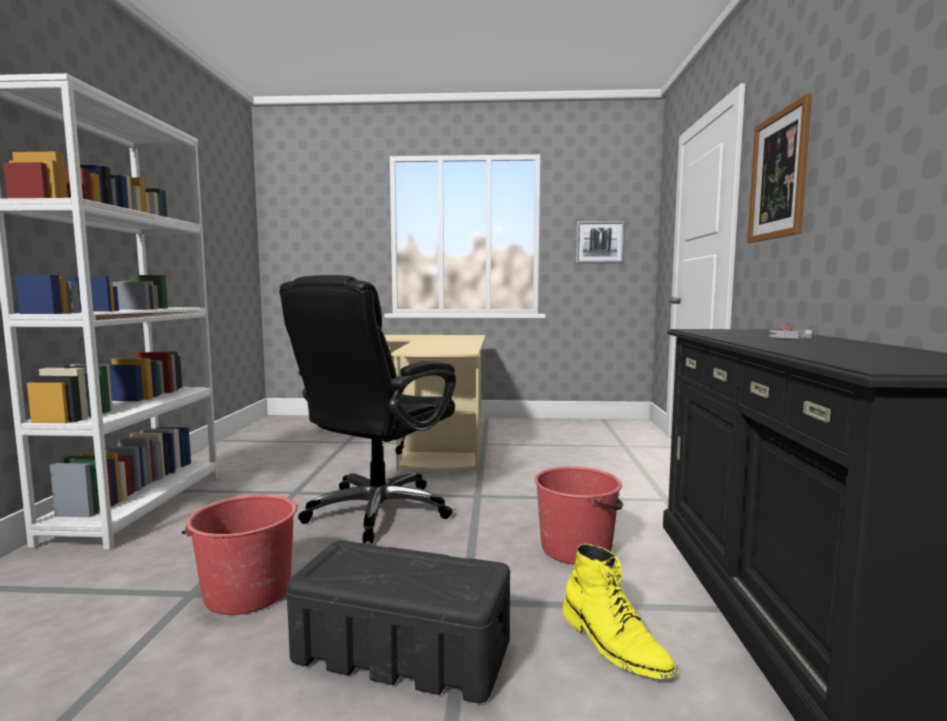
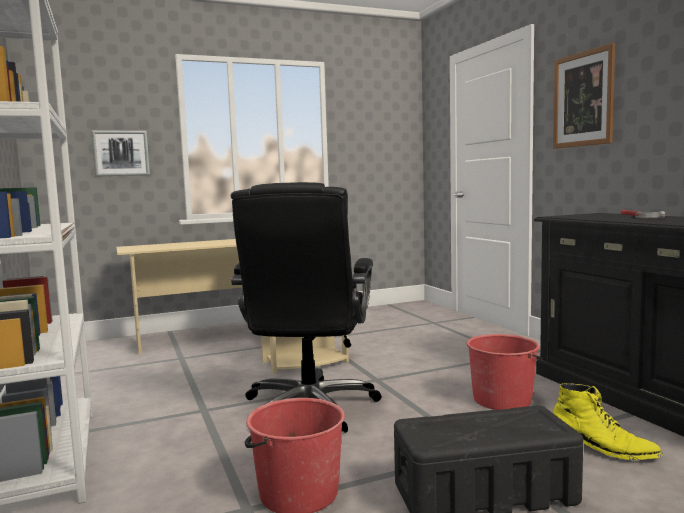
camera: 25 degrees left, 0 degrees up
(599, 242) = (378, 144): picture -> picture (121, 153)

